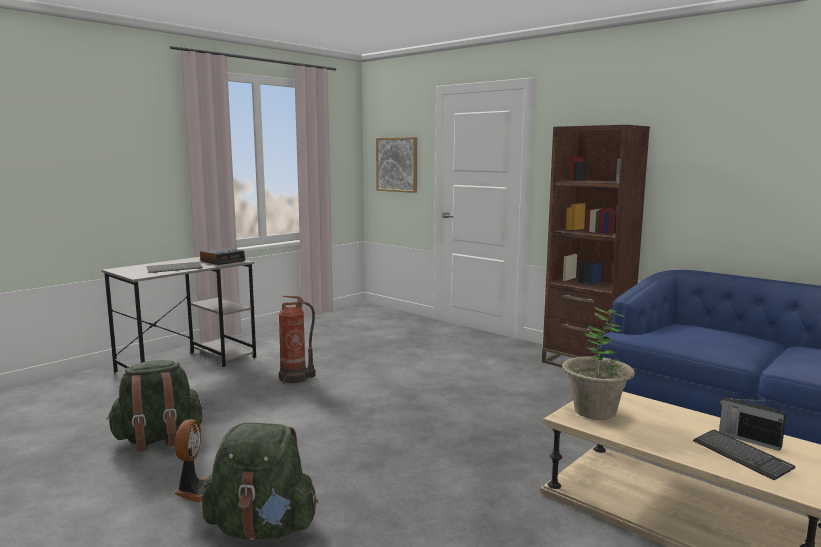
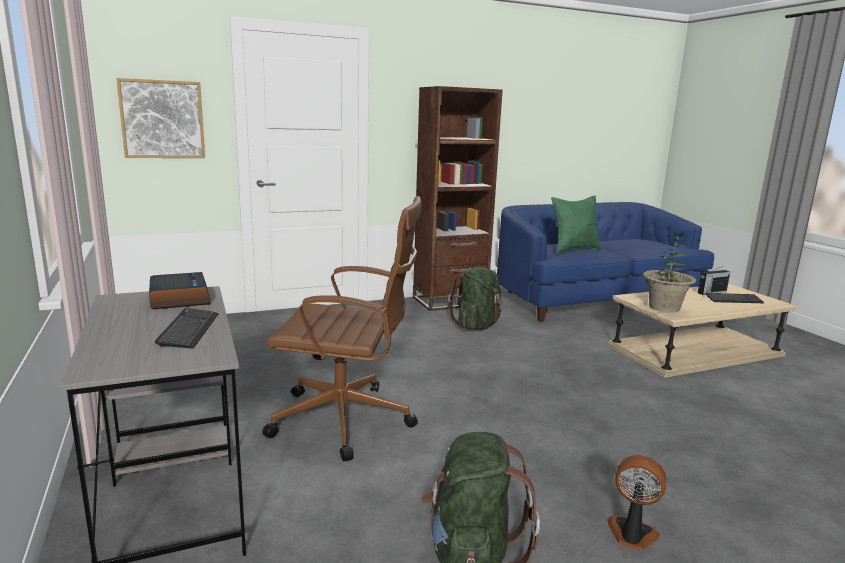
camera: 65 degrees left, 5 degrees up
(262, 528) = (714, 501): green backpack -> green backpack (477, 326)
(295, 379) = (346, 420): fire extinguisher -> brown office chair
(688, 334) = (574, 249): none -> green pillow

